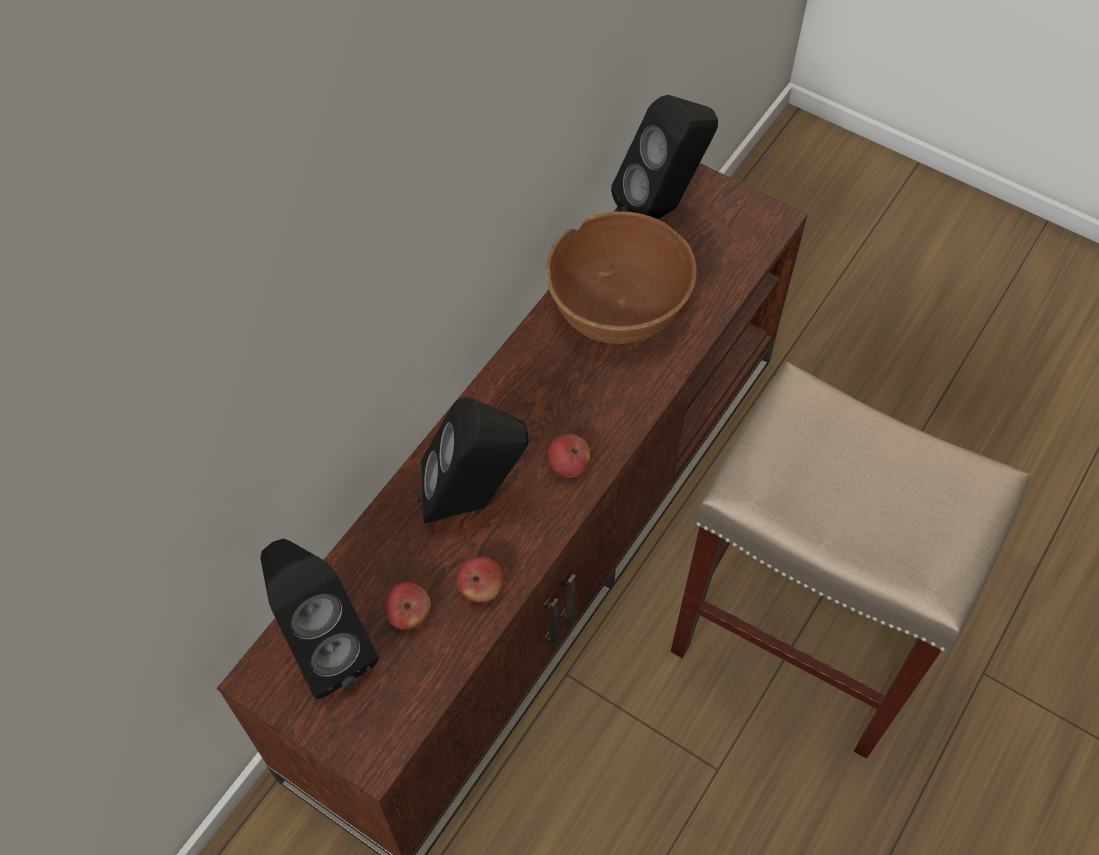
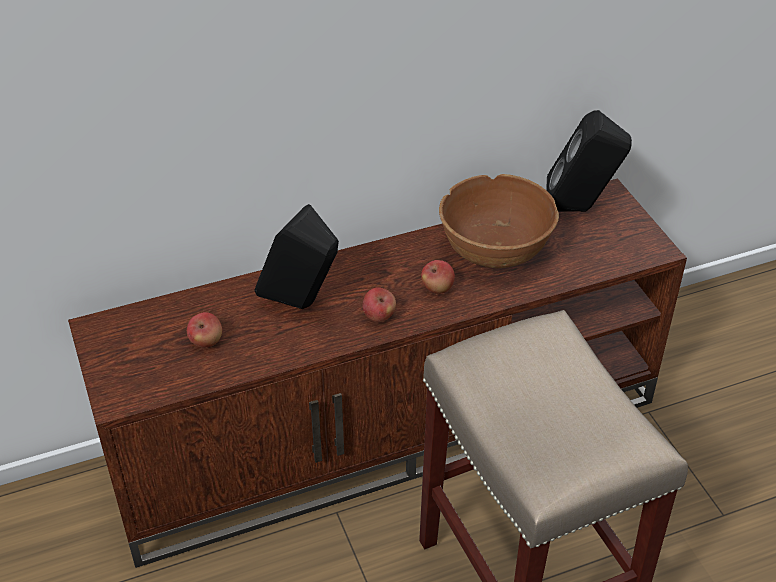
camera: 35 degrees right, 15 degrees down
(324, 646) = (143, 331): black speaker -> none
(481, 588) = (261, 351): apple -> apple (437, 288)

